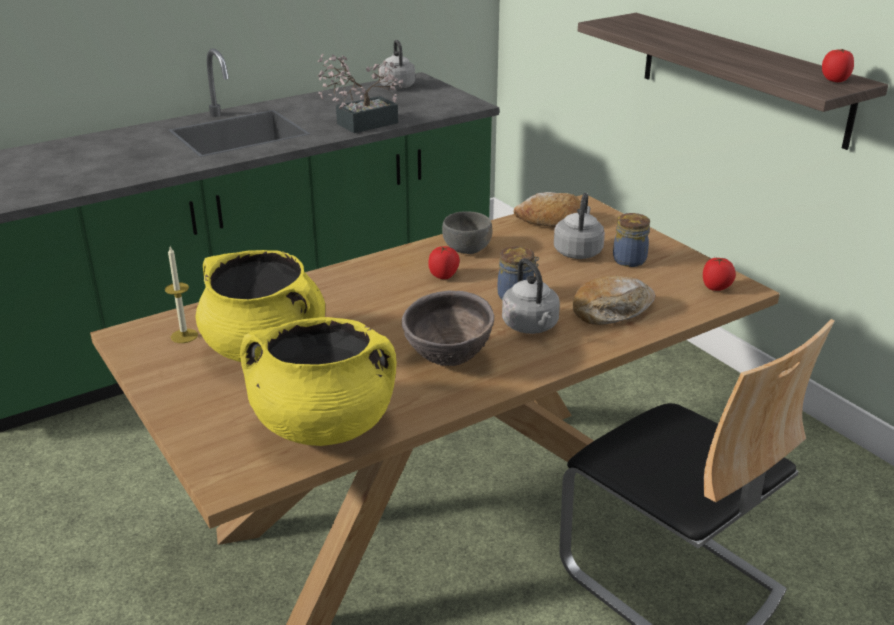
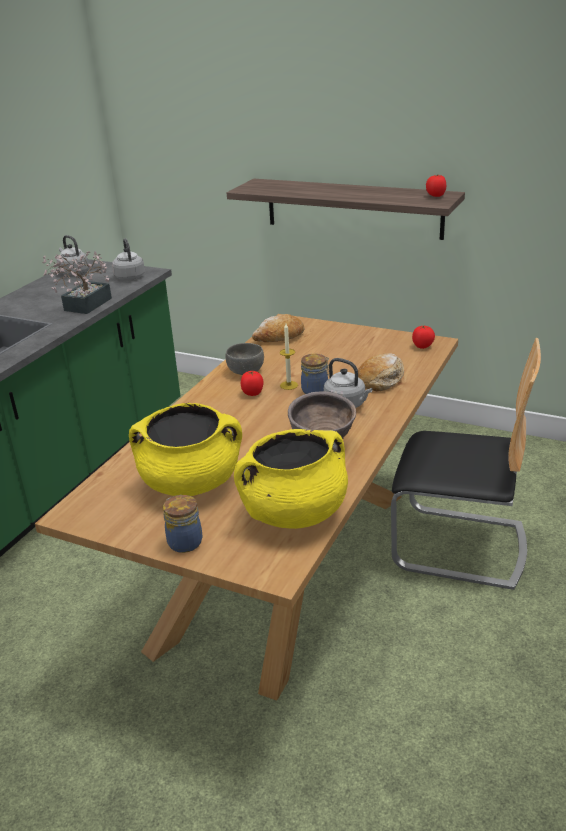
camera: 30 degrees left, 0 degrees up
(184, 336) = (117, 497): candle -> candle (289, 385)
(578, 251) = (318, 350): grey kettle -> grey kettle (129, 276)
(628, 259) = (354, 346): jar -> jar (184, 542)

